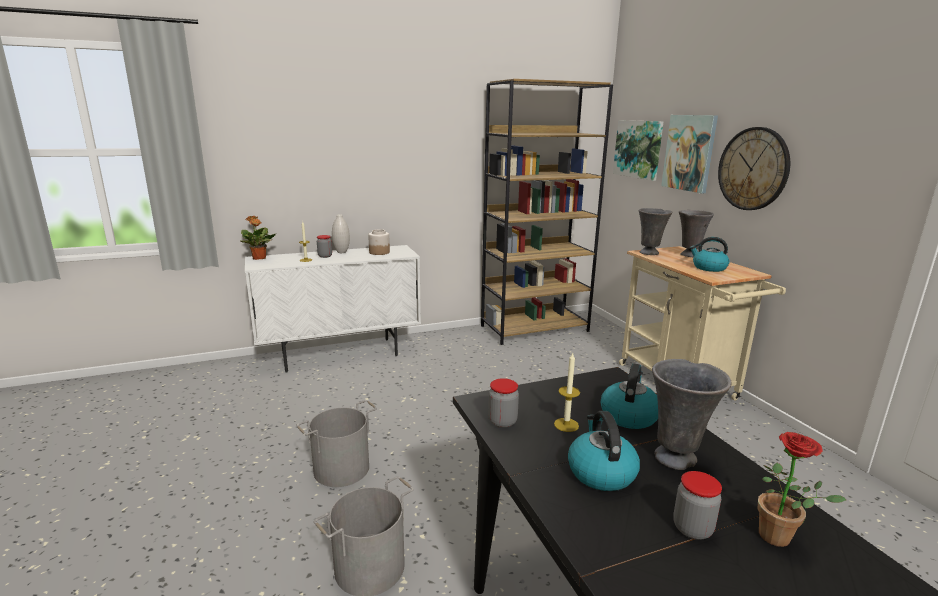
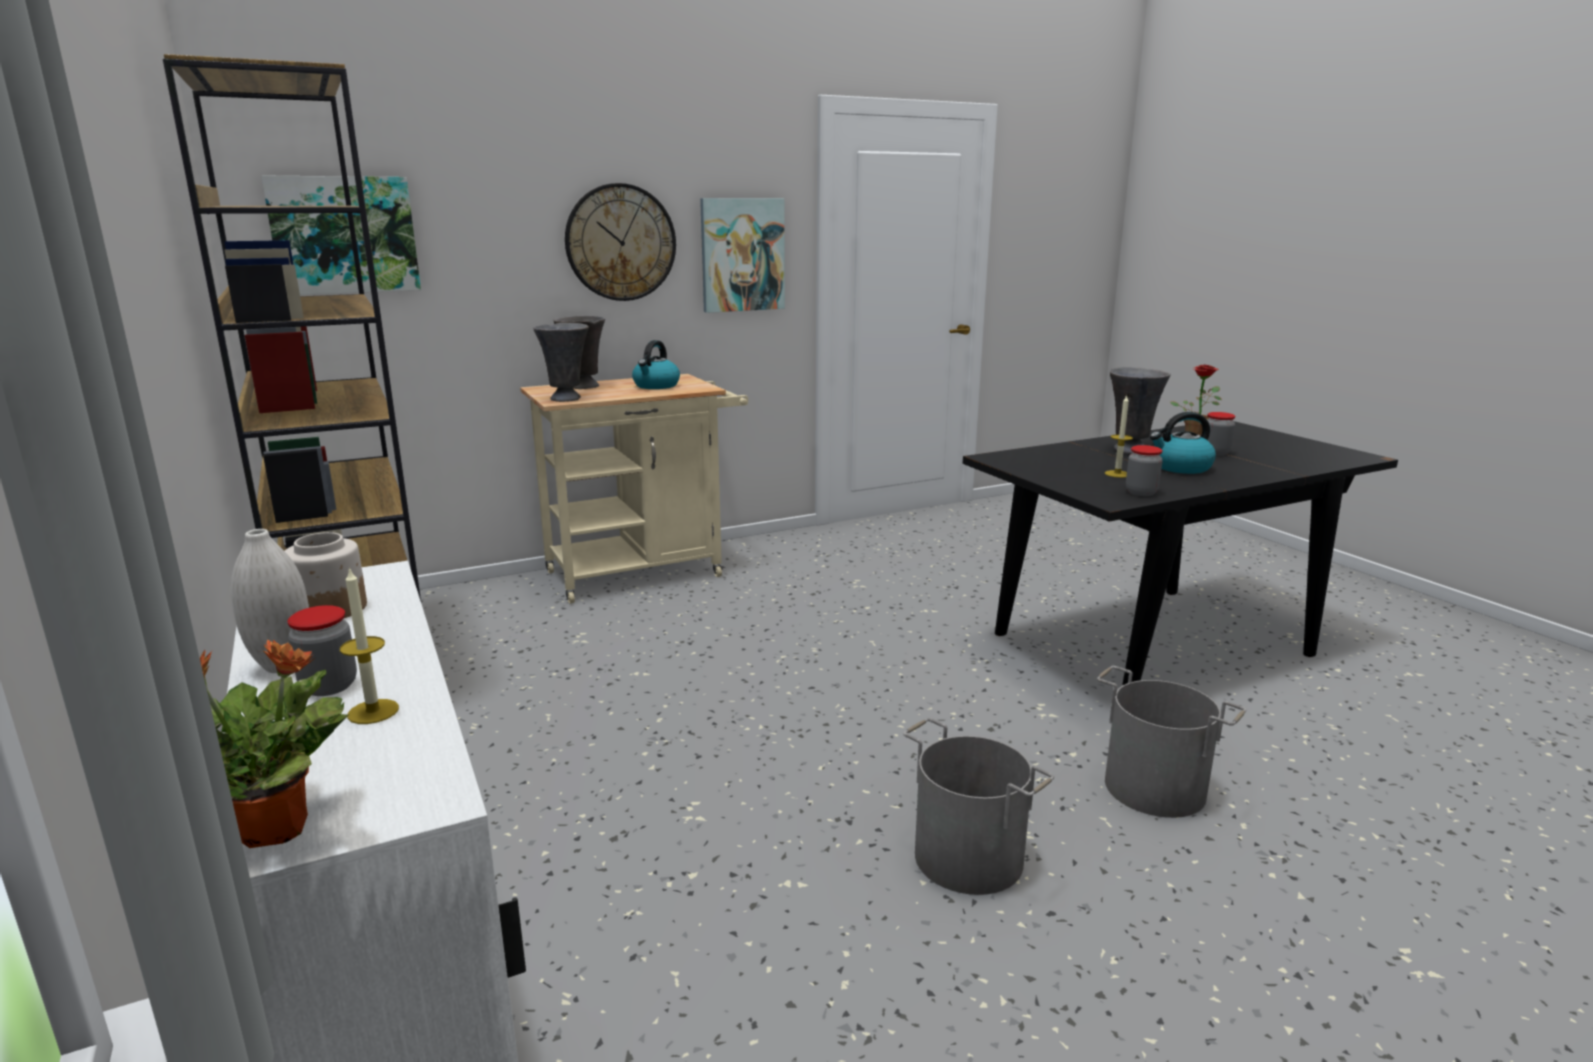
camera: 95 degrees left, 0 degrees up
(628, 415) = (1073, 457): kettle -> none
(689, 153) = (490, 230): picture -> picture (742, 255)

